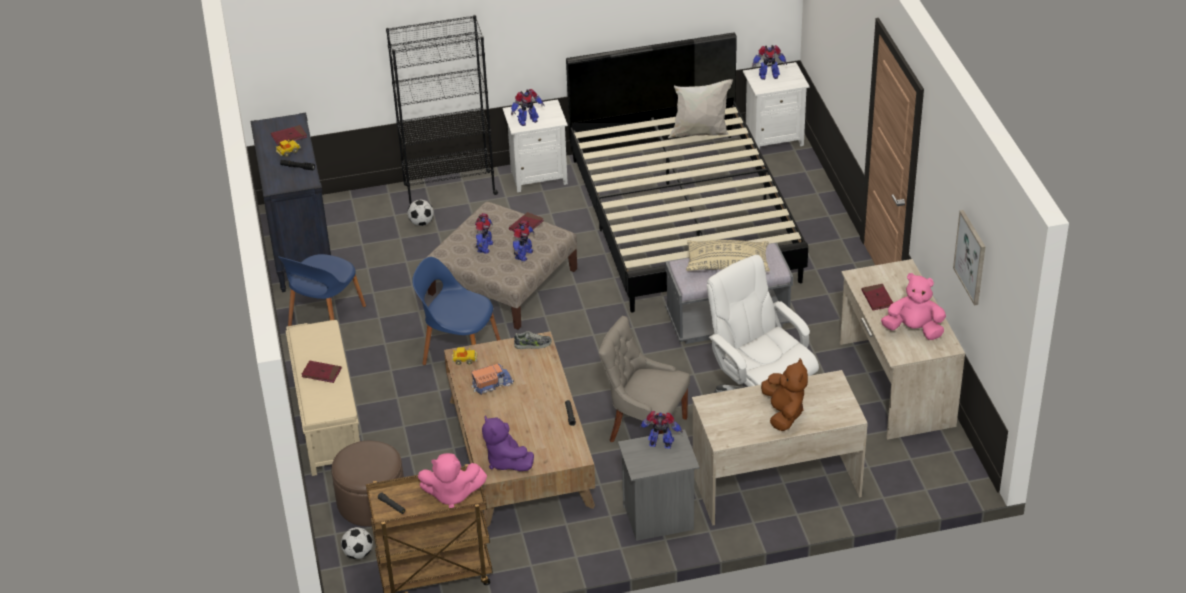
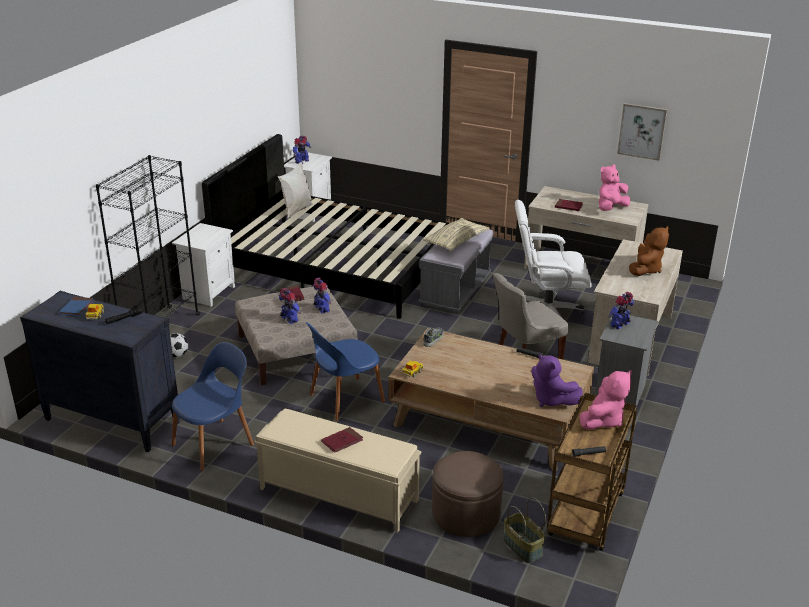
camera: 55 degrees left, 10 degrees down
(289, 136) = (76, 308): red book -> blue book
(325, 318) = (215, 444): blue chair -> blue chair turned 105 degrees counterclockwise
(358, 553) = (522, 547): football -> basket
(492, 384) = (456, 372): toy truck -> none
(506, 461) = (551, 400): purple plush toy -> purple plush toy turned 45 degrees clockwise
(527, 121) = (203, 240): toy robot -> none
(784, 413) = (645, 269): brown plush toy -> brown plush toy turned 90 degrees clockwise

